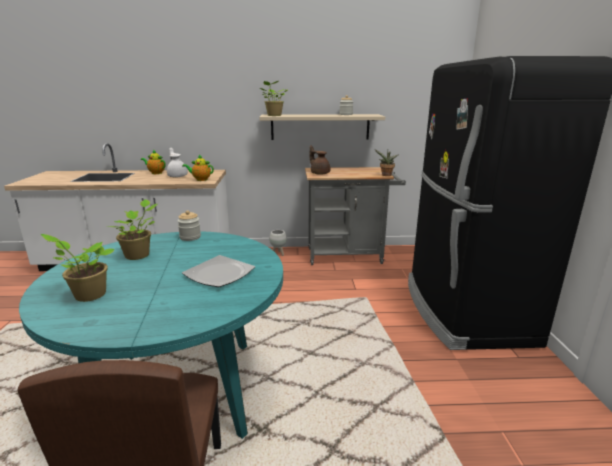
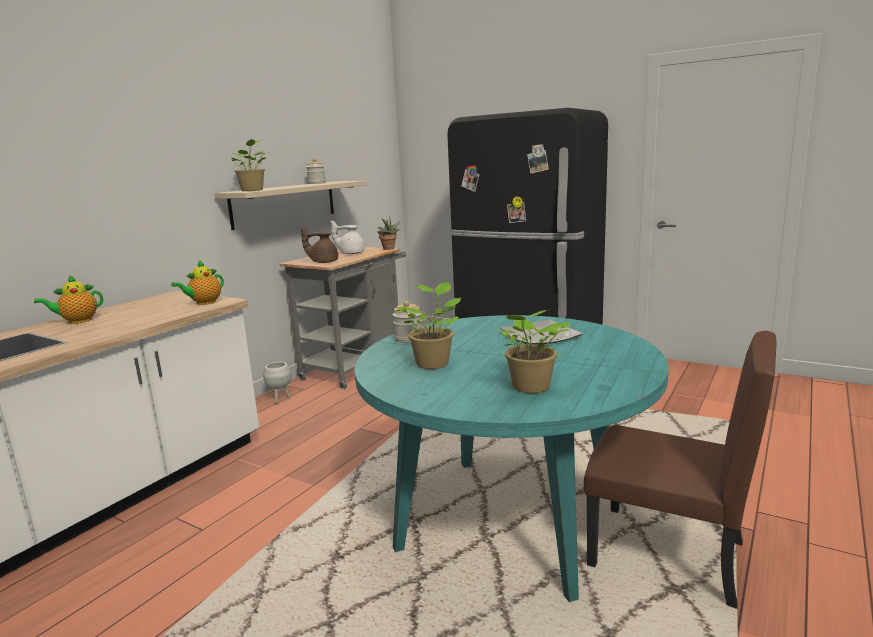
camera: 55 degrees left, 5 degrees down
(177, 176) = (143, 311): white teapot -> white teapot (351, 253)

